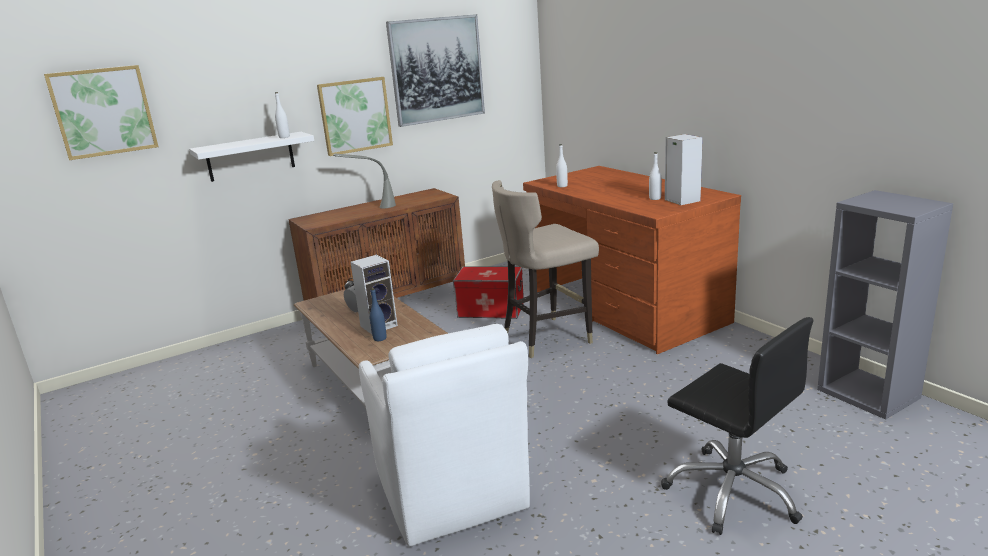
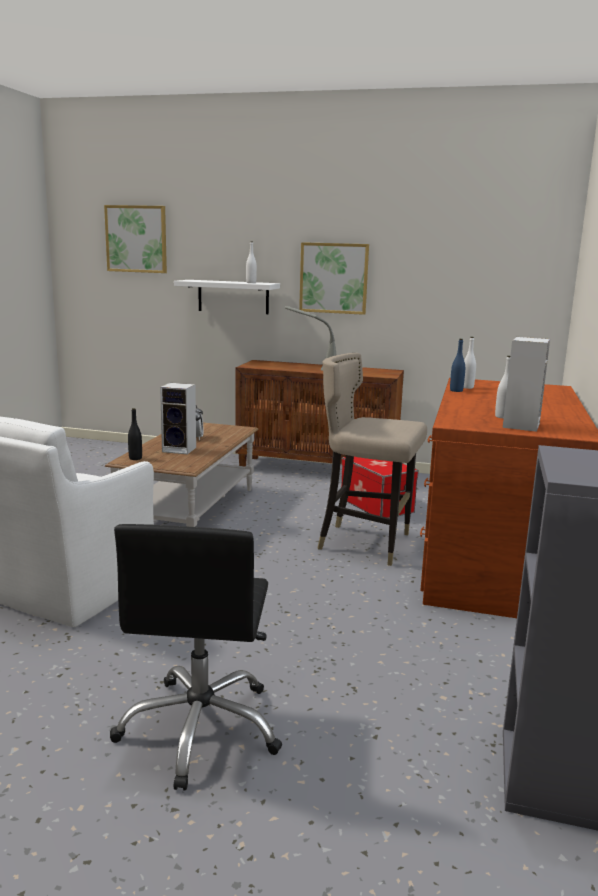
camera: 45 degrees right, 5 degrees down
(369, 349) = (135, 458): none -> black bottle
(380, 338) = (158, 456): blue bottle -> blue bottle (456, 390)
(437, 70) = (432, 245): picture -> none

